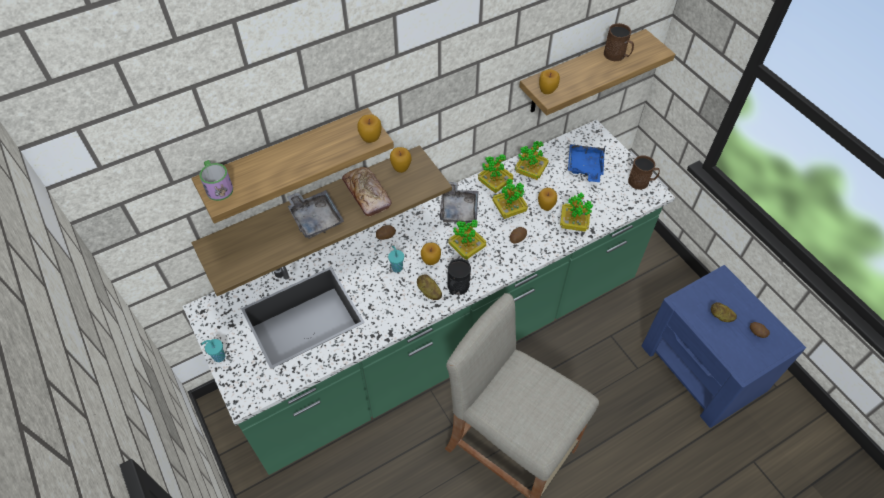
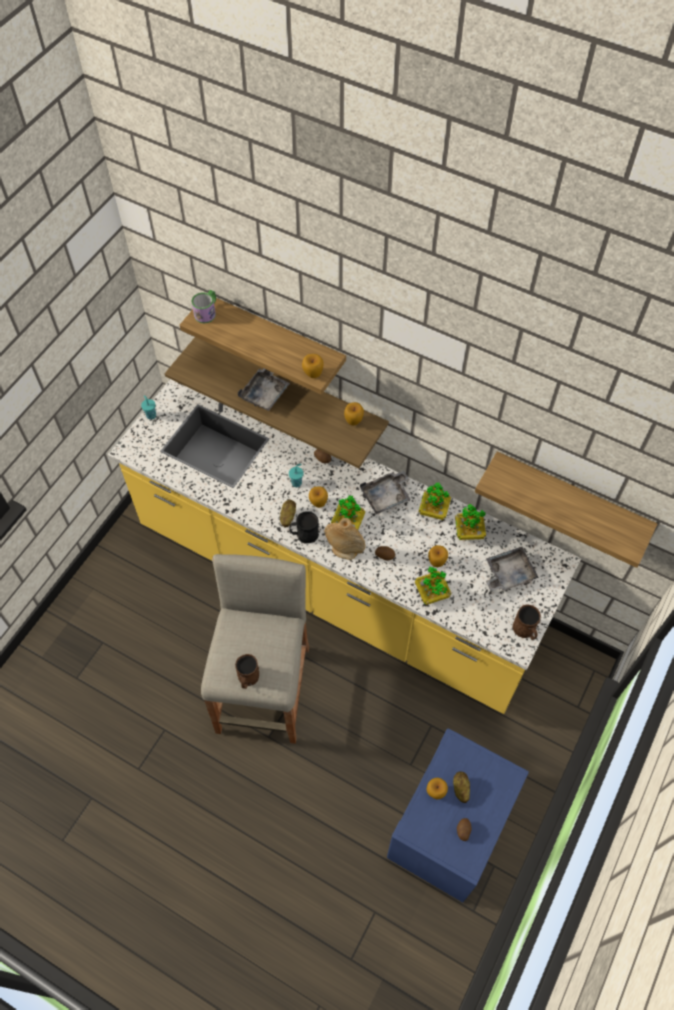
camera: 60 degrees right, 5 degrees up
(367, 195) = (310, 413): bread -> none
(442, 338) = (337, 582): green counter -> yellow counter
(494, 265) = (344, 551): none -> beige vase
(509, 210) = (412, 535): potted plant -> none
(547, 91) = (498, 478): apple -> apple (435, 792)
(585, 167) = (508, 574): blue tray -> grey tray
(617, 55) = (594, 514): brown mug -> brown mug (248, 678)

